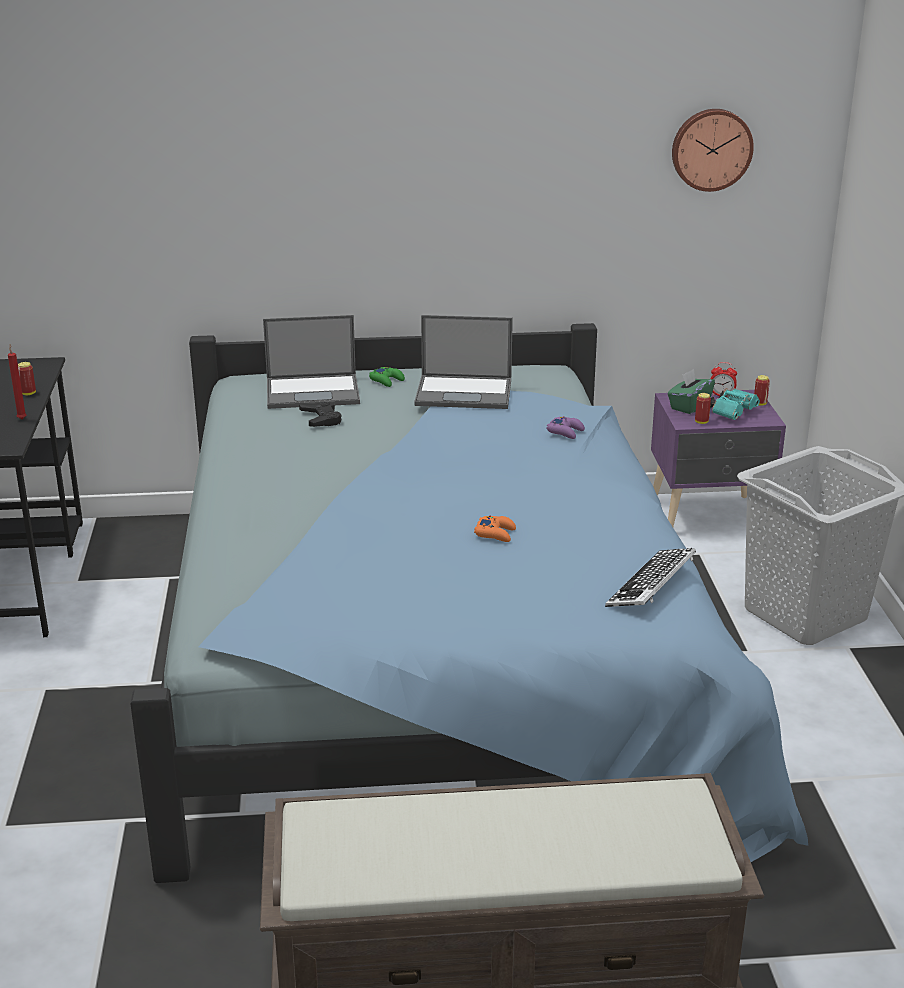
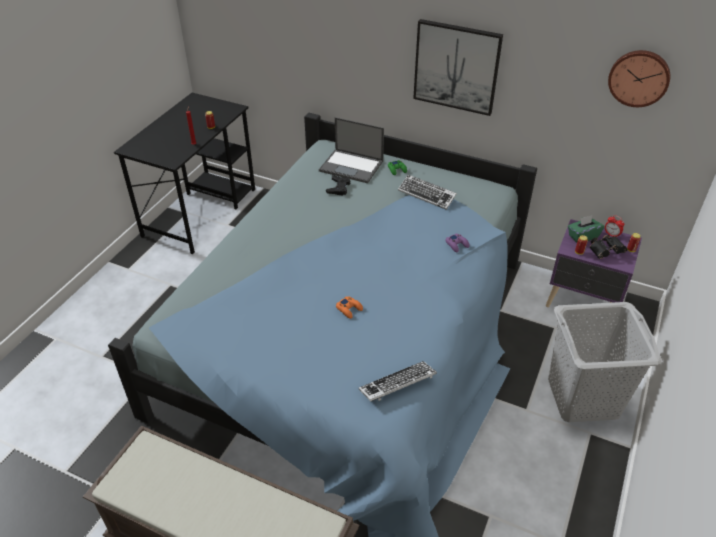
camera: 30 degrees right, 15 degrees up
(447, 194) = (456, 67): none -> picture
(465, 392) = (426, 195): laptop -> keyboard
(733, 412) = (606, 251): turquoise binoculars -> black binoculars

